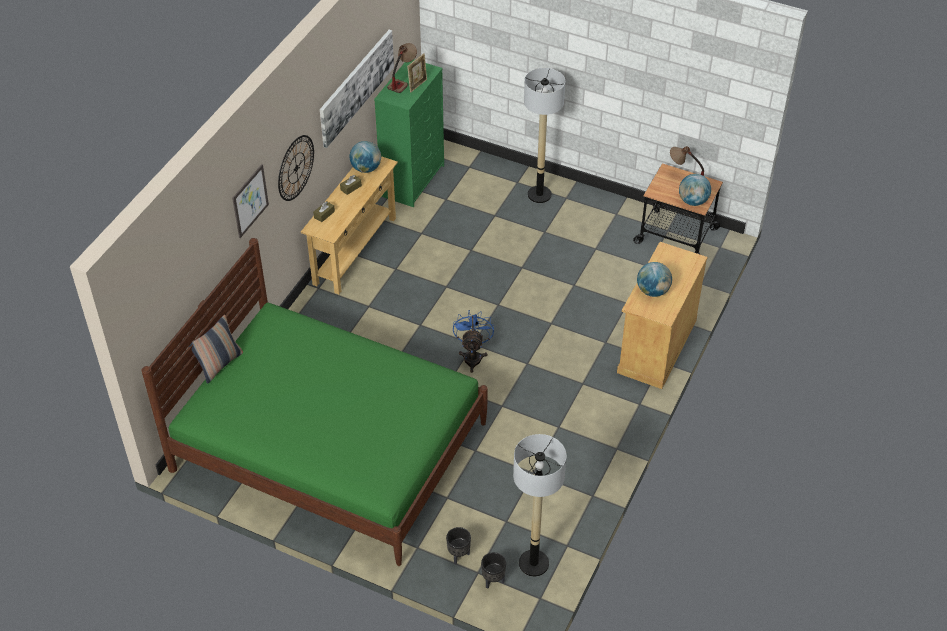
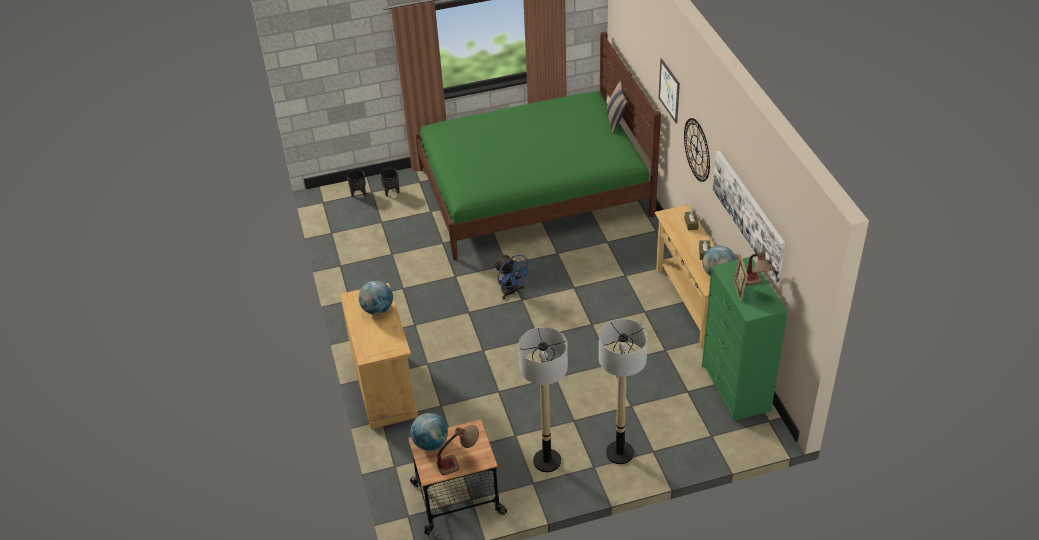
camera: 140 degrees right, 5 degrees down
(533, 563) = (343, 213): floor lamp -> floor lamp (547, 460)

